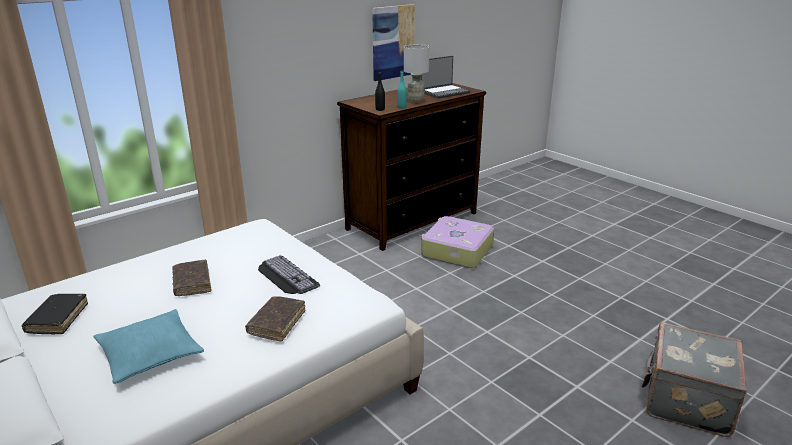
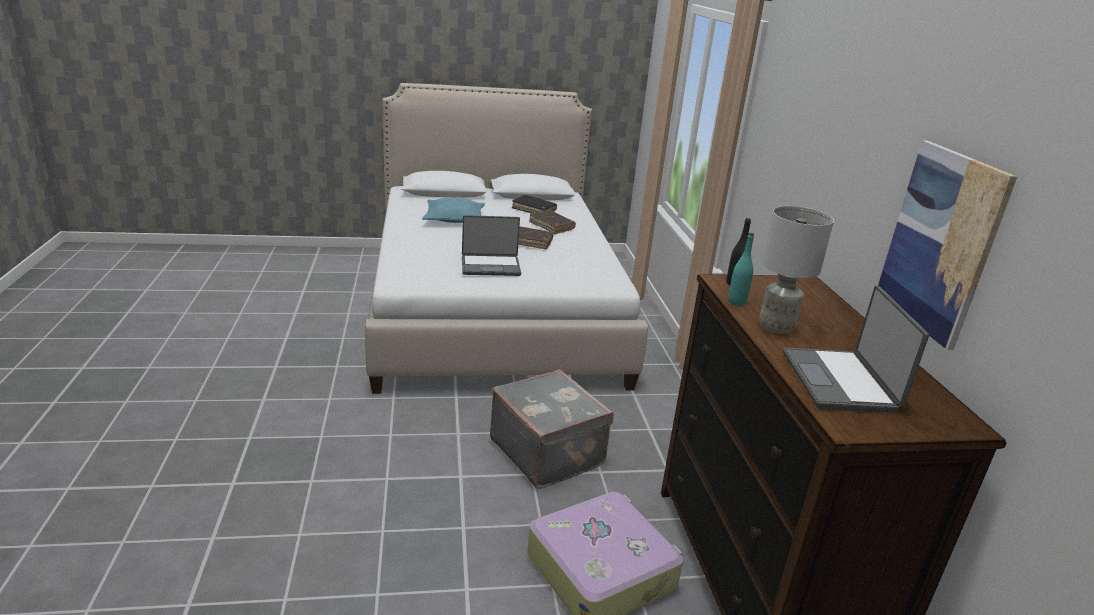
camera: 120 degrees right, 0 degrees up
(277, 323) = (426, 247): brown book -> brown book (551, 226)
(285, 276) = (490, 266): keyboard -> laptop
(685, 400) = (91, 546): grey suitcase -> grey suitcase (548, 452)

